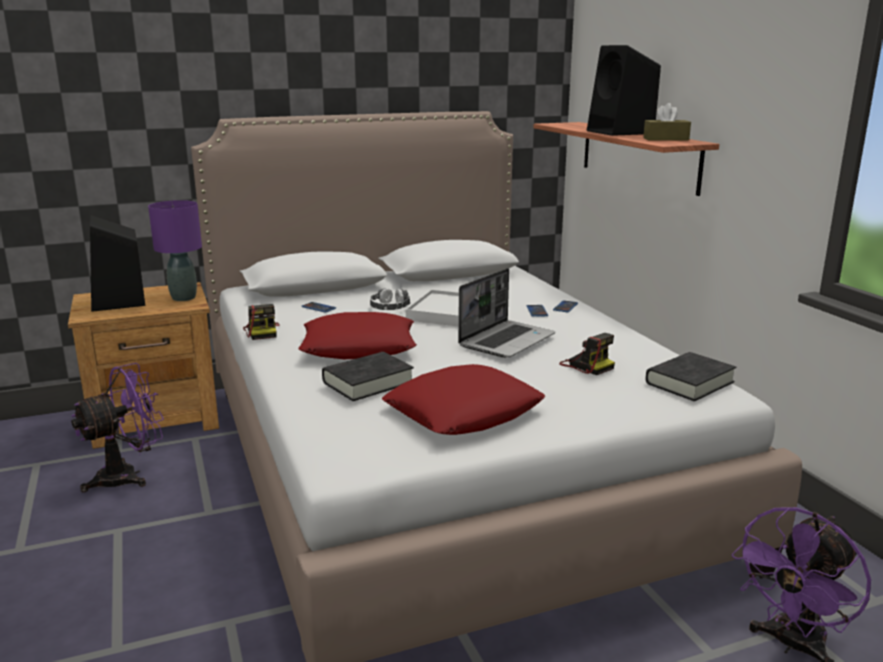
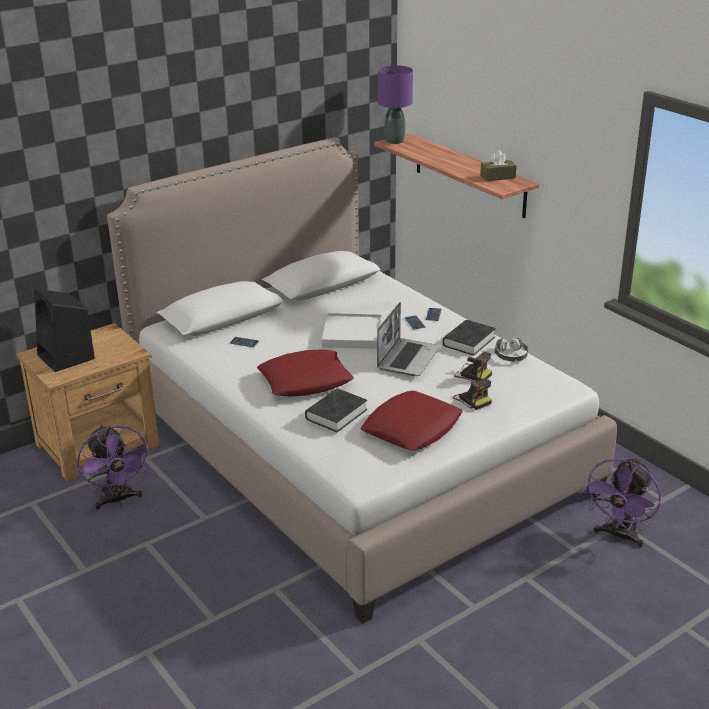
camera: 15 degrees left, 10 degrees up
(128, 476) = (117, 500): purple fan -> purple fan turned 120 degrees clockwise
(183, 298) = (118, 345): purple table lamp -> purple table lamp (394, 141)
(262, 332) = (220, 376): camera -> camera (472, 399)
(390, 307) = (300, 334): headphones -> headphones (511, 355)
(621, 132) = (457, 162): black speaker -> none
(689, 382) = (543, 380): black book -> black book (469, 341)

